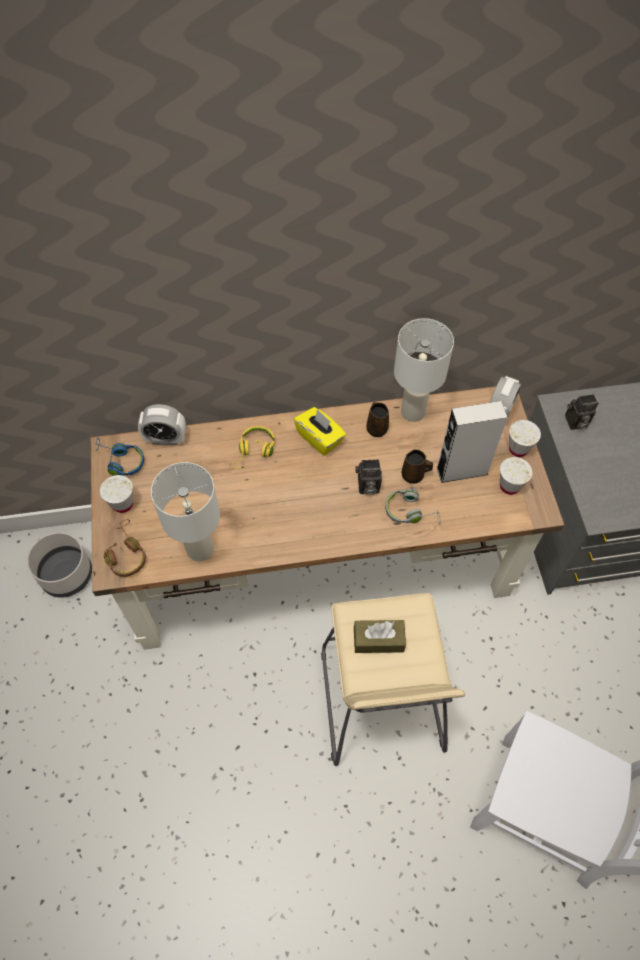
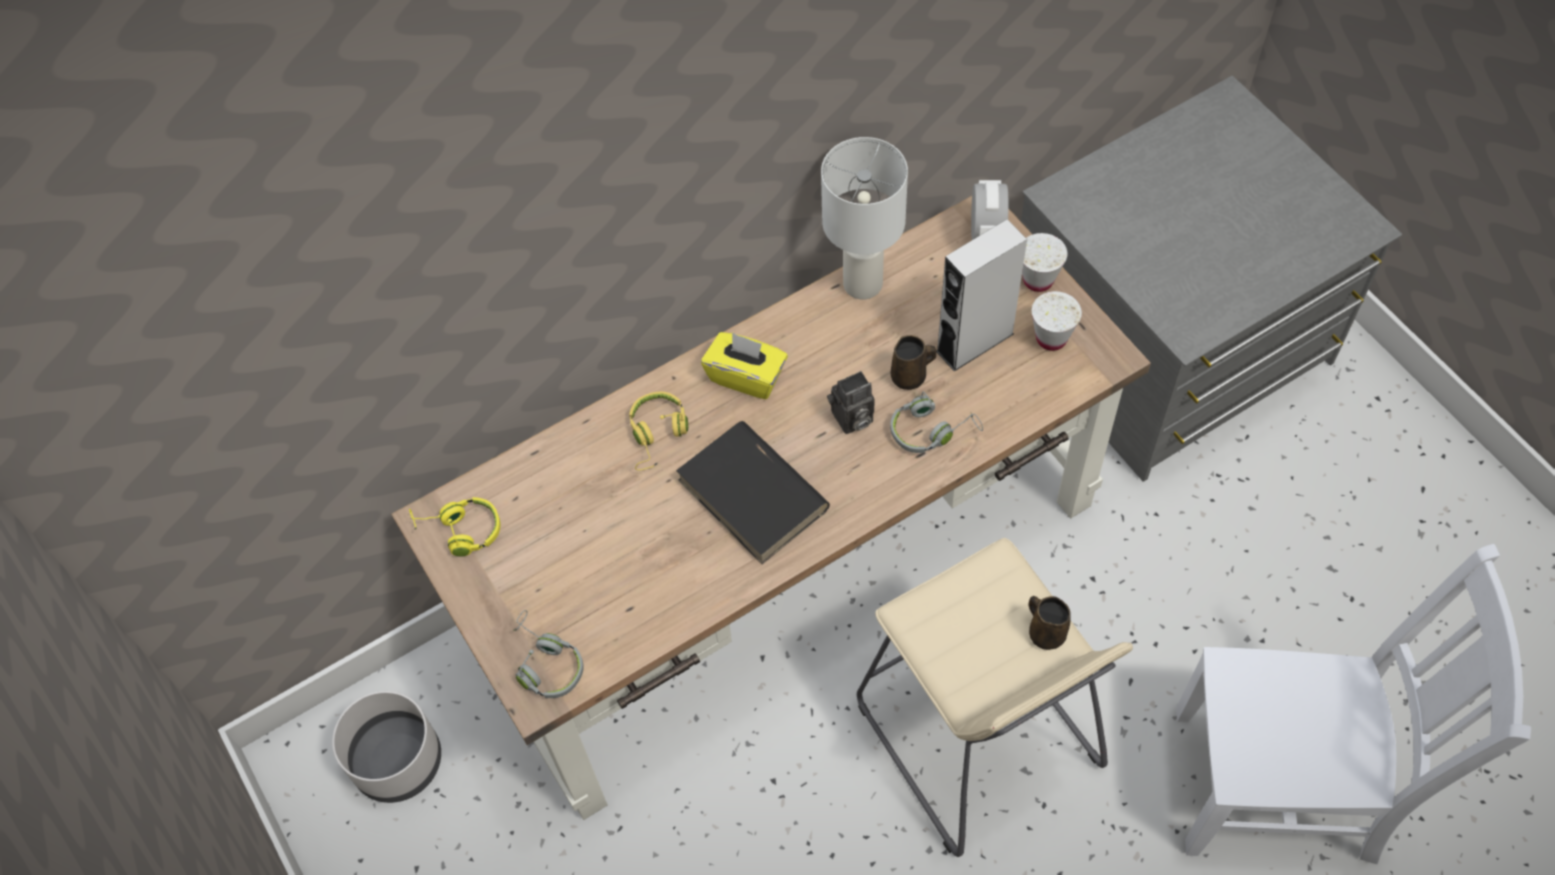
camera: 20 degrees left, 0 degrees up
(120, 461) = (460, 531): blue headphones -> yellow headphones
(123, 504) = (499, 593): white cup -> none
(126, 554) = (545, 663): brown headphones -> grey headphones
(166, 439) = (513, 470): alarm clock -> none
(199, 548) = (652, 609): white table lamp -> none
(289, 507) = (754, 495): none -> black book
(376, 428) = (822, 328): brown mug -> brown mug (1045, 632)
(378, 640) = (967, 632): brown tissue box -> none
(575, 422) = (1094, 211): camera -> none

